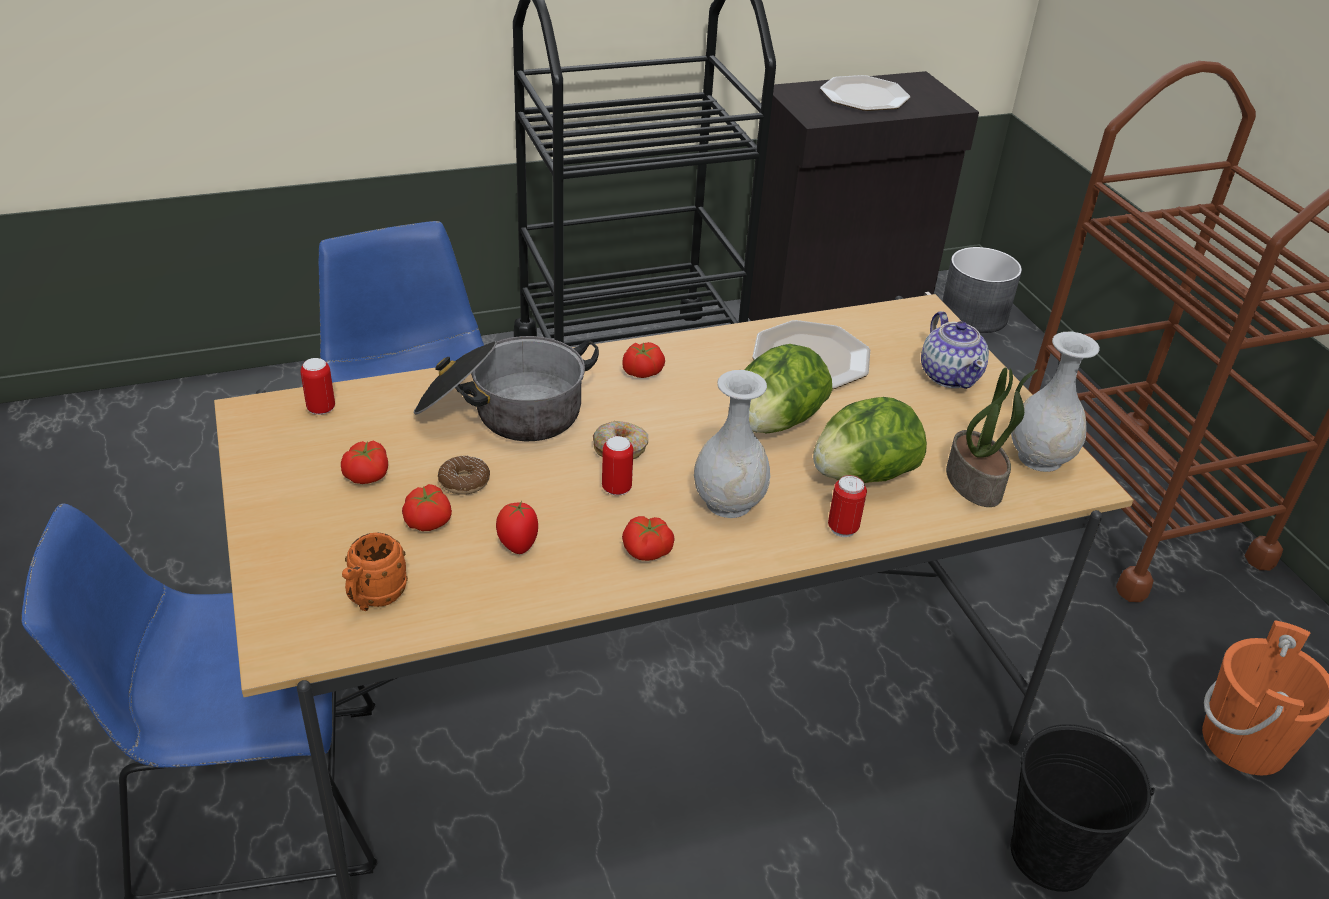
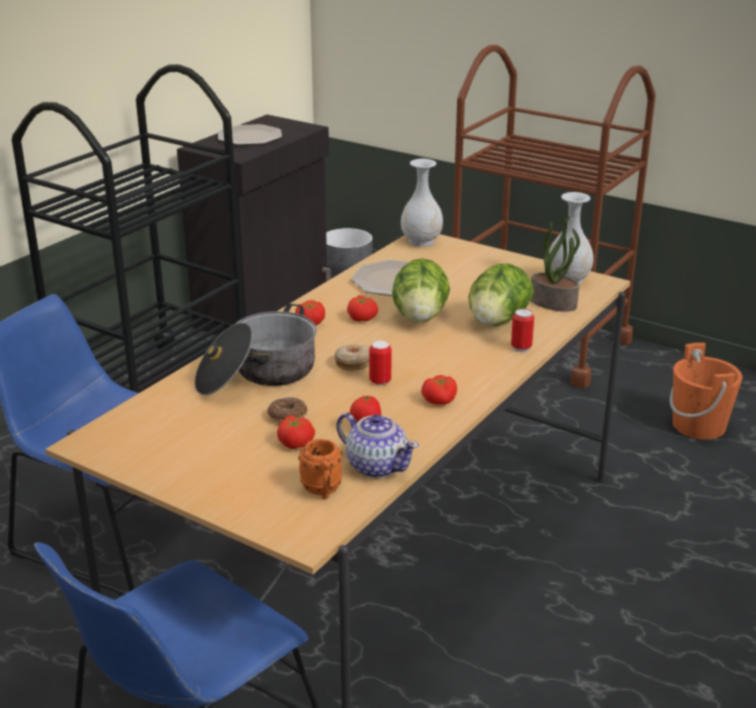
camera: 35 degrees left, 10 degrees down
(321, 408) = (133, 421): can -> none
(368, 475) = (222, 439): tomato -> tomato (362, 318)
(729, 503) = (449, 361): white vase -> white vase (421, 241)
(950, 375) = (477, 262): teapot -> teapot (376, 466)
(1052, 855) = (672, 521): black bucket -> none

